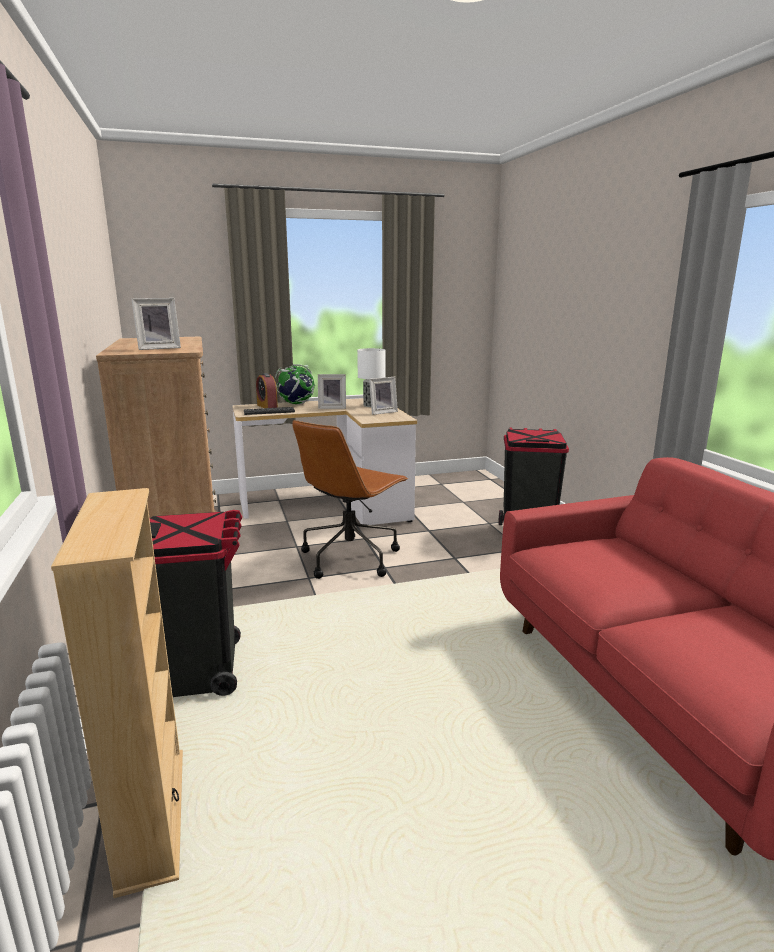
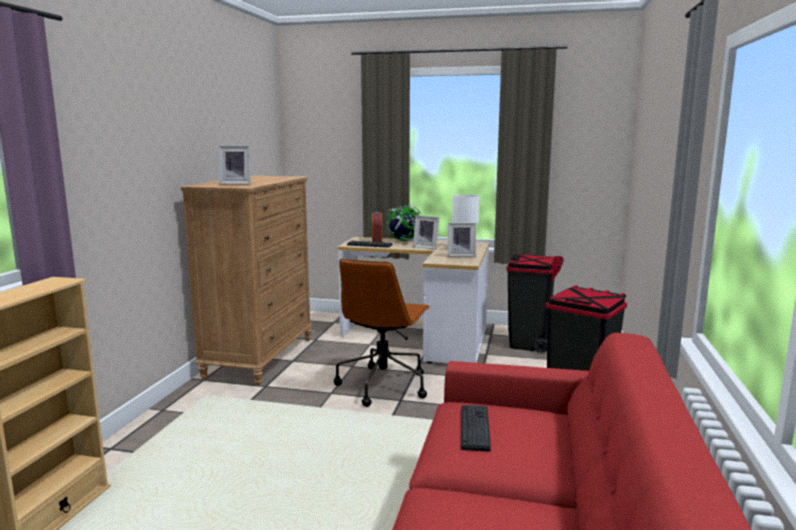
camera: 30 degrees right, 5 degrees down
(203, 671) = (183, 439): black trash can -> black trash can (530, 343)
(350, 557) = (383, 385): brown office chair -> brown office chair turned 45 degrees counterclockwise
(586, 565) = (475, 428): none -> keyboard

